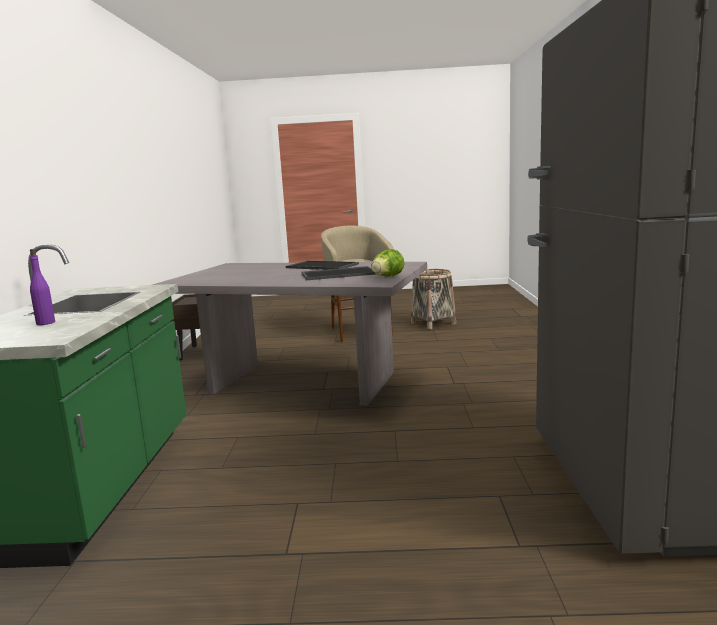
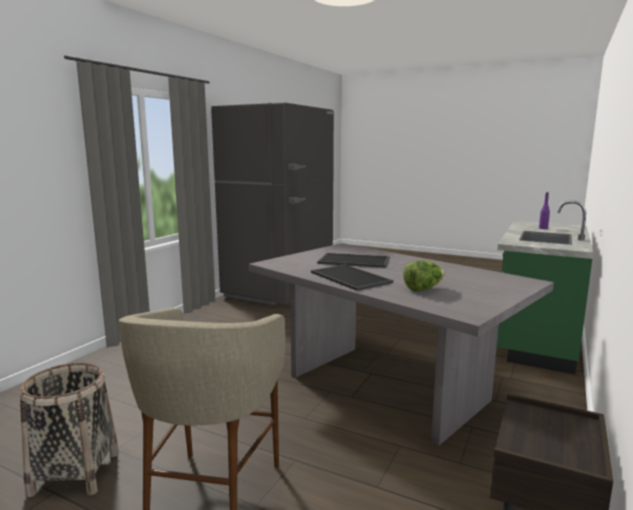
camera: 155 degrees left, 0 degrees up
(387, 277) = (326, 250): lettuce -> lettuce (423, 289)

